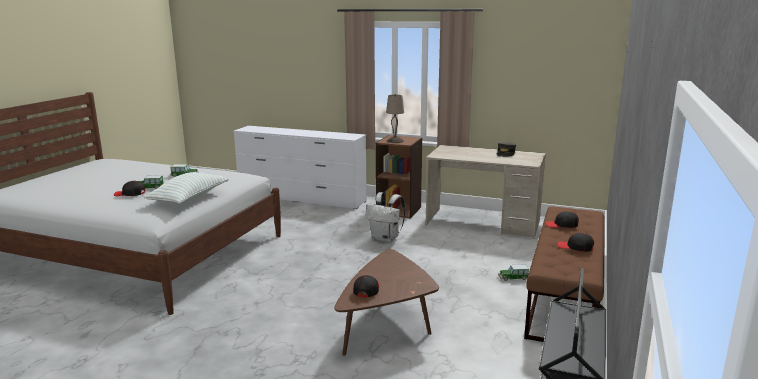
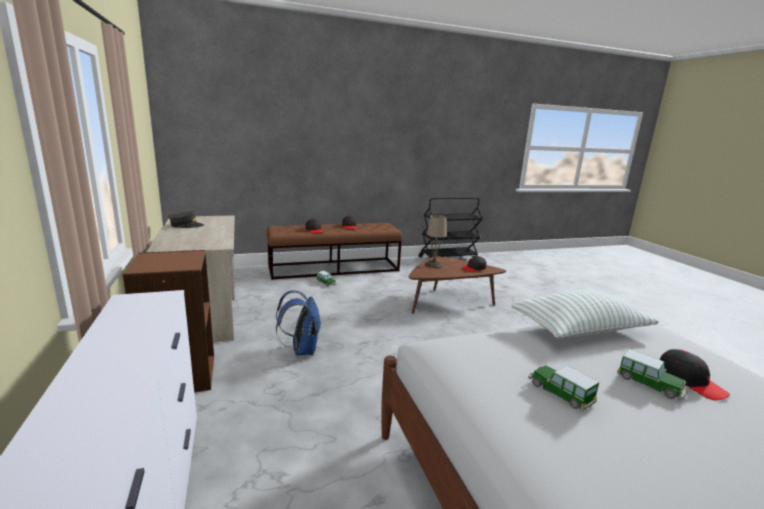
camera: 130 degrees left, 0 degrees up
(386, 238) = (301, 350): white backpack -> blue backpack
(395, 141) = (181, 261): beige table lamp -> beige table lamp (433, 265)

